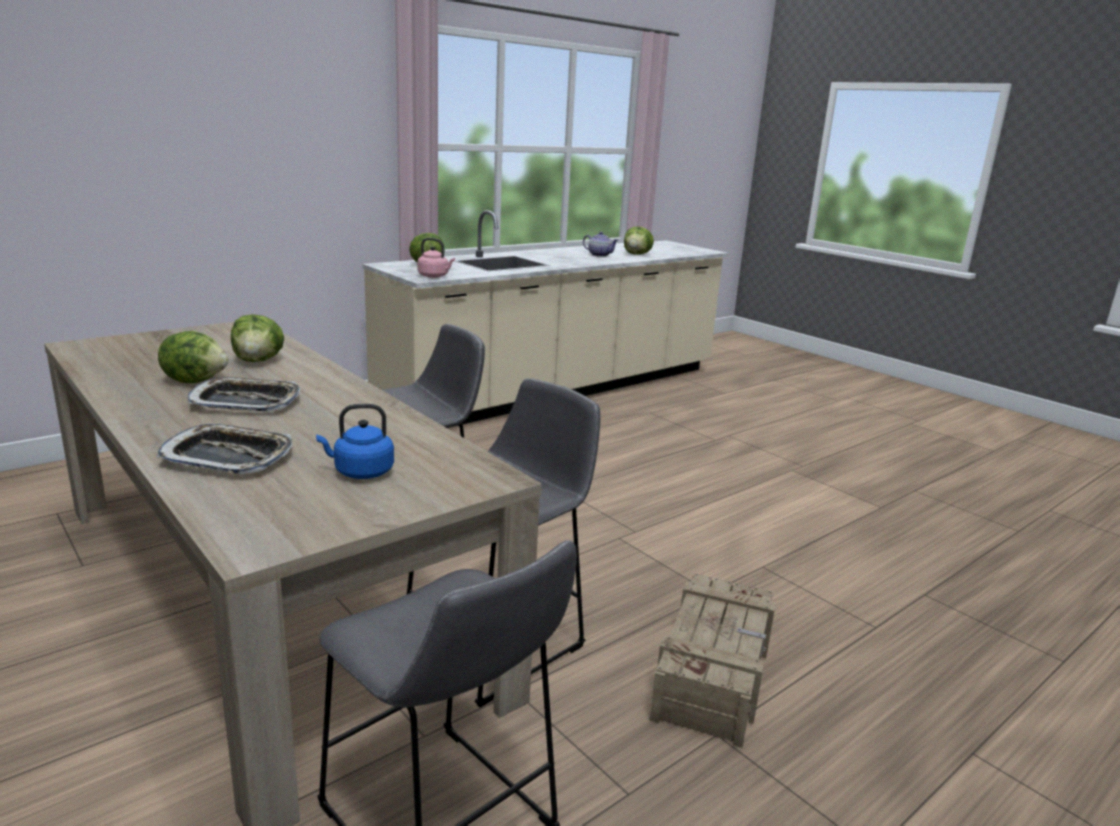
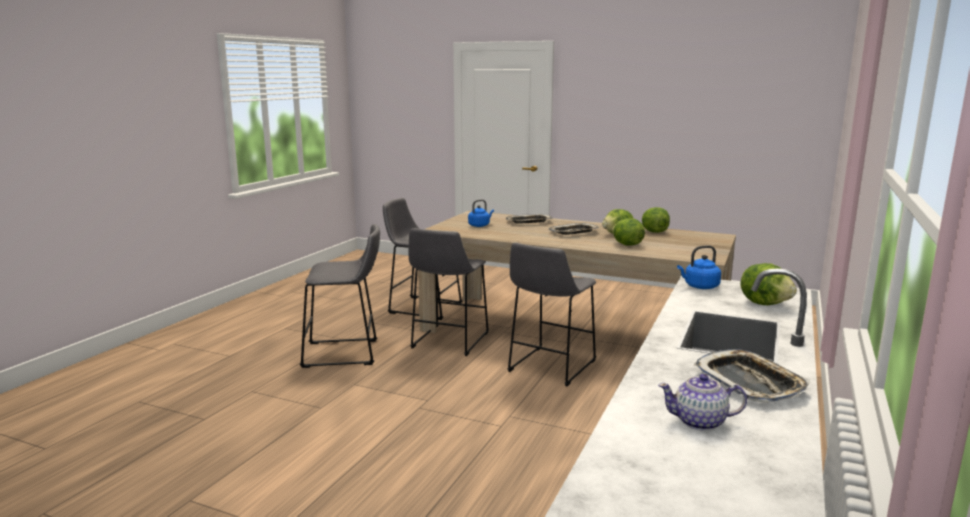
camera: 155 degrees right, 5 degrees down
(434, 276) = (699, 287): pink kettle -> blue kettle
(548, 255) = (749, 382): none -> tray
(637, 254) = (654, 460): lettuce -> lettuce (654, 232)
(714, 673) = (345, 353): crate -> grey stool

